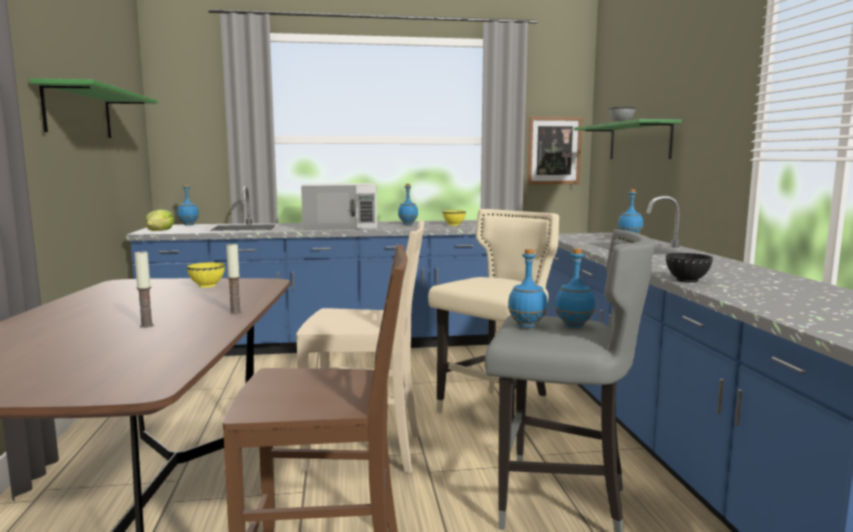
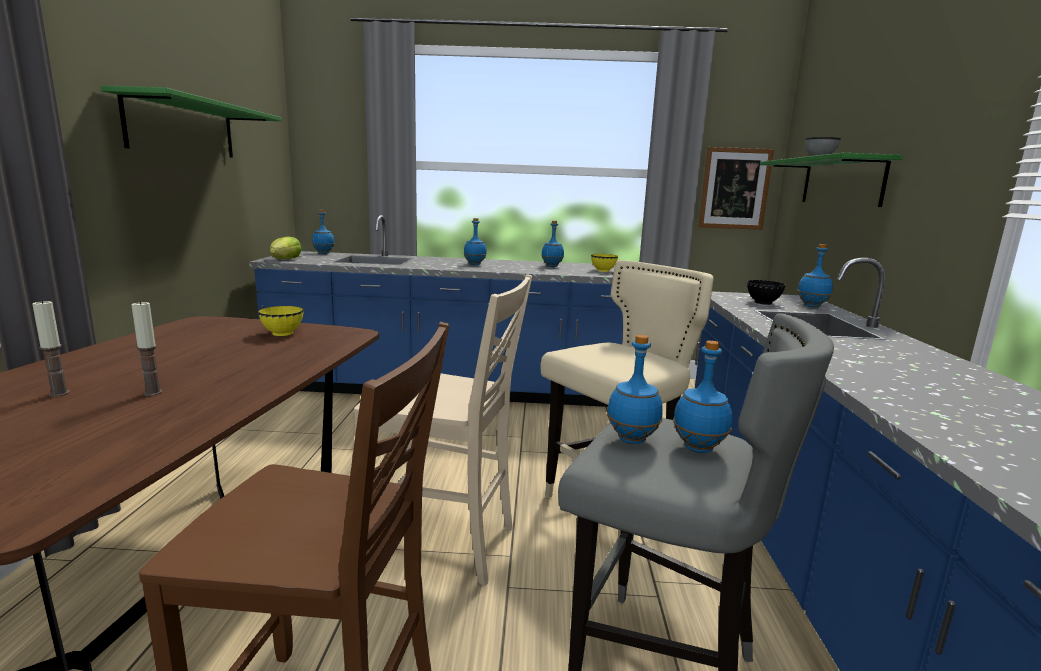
camera: 10 degrees right, 5 degrees up
(235, 312) = (273, 380): candle -> candle (59, 393)
(339, 226) = (475, 264): white microwave -> blue bottle
(686, 280) = (881, 396): black bowl -> black bowl (762, 302)

